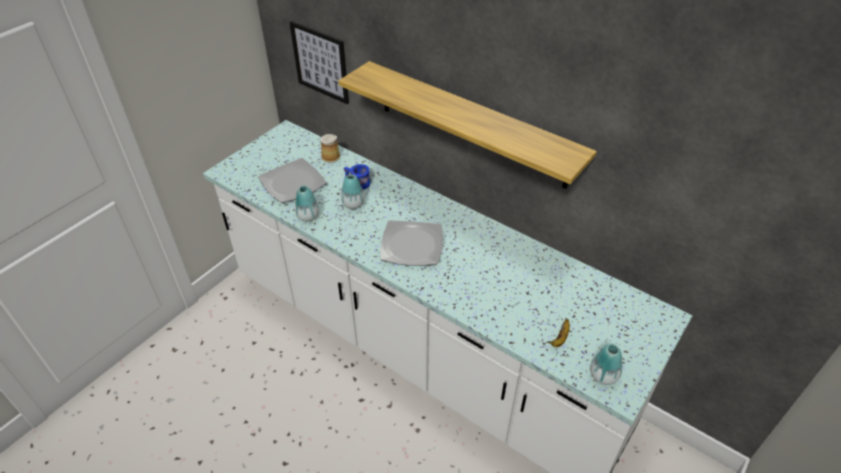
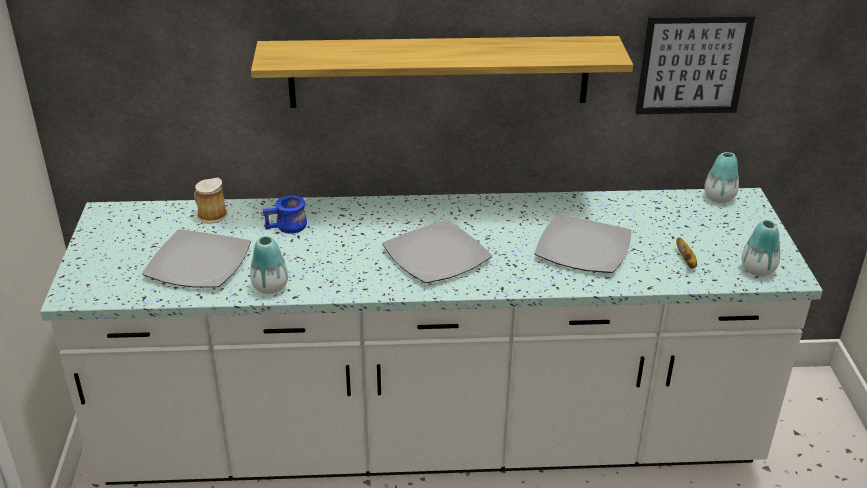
camera: 40 degrees left, 10 degrees down
(320, 62) = (158, 77): picture -> picture (693, 65)
(353, 204) = (311, 249): vase -> vase (719, 198)
(504, 290) = (584, 247): none -> plate

